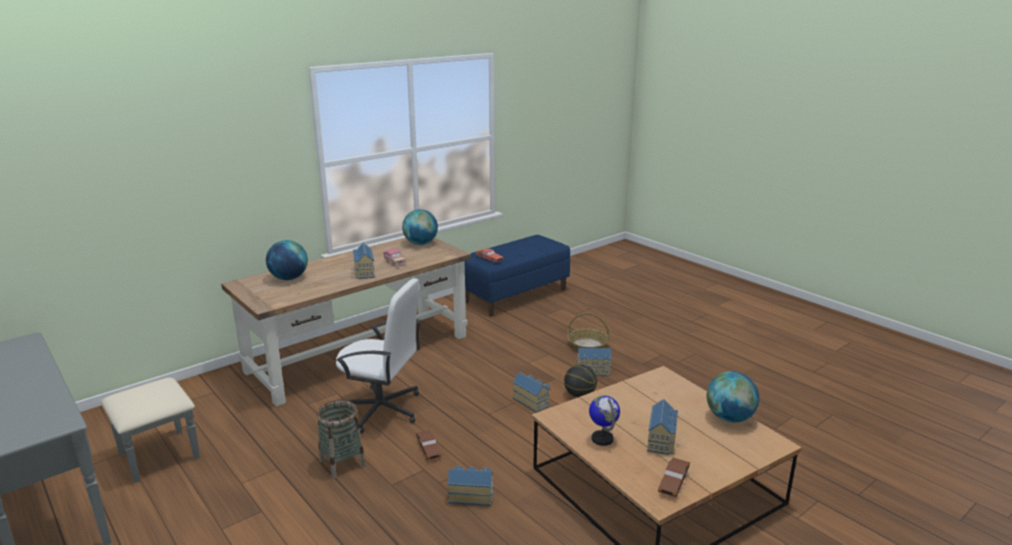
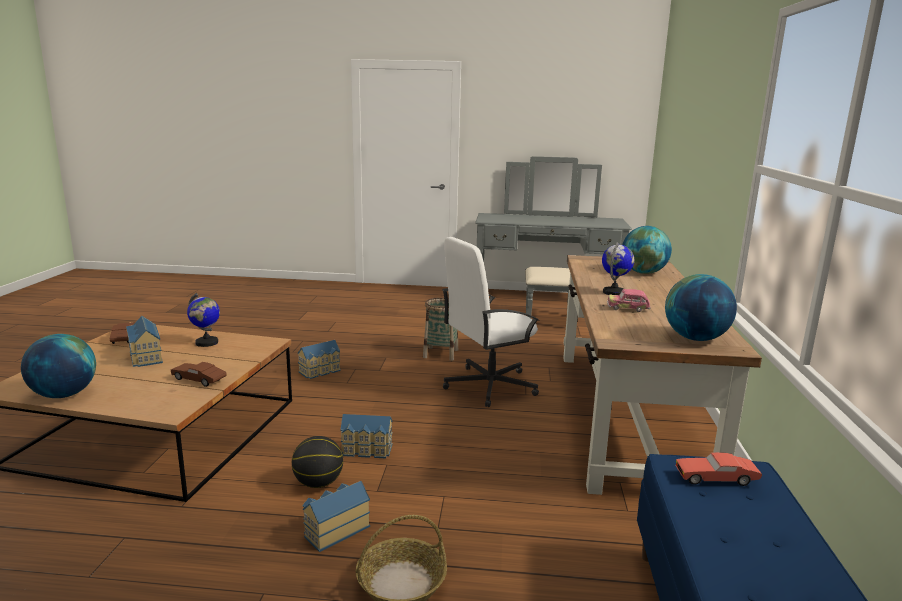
camera: 135 degrees right, 5 degrees down
(363, 272) = (614, 292): toy house -> globe
(428, 449) = (397, 380): brown toy car -> brown toy car (199, 380)

